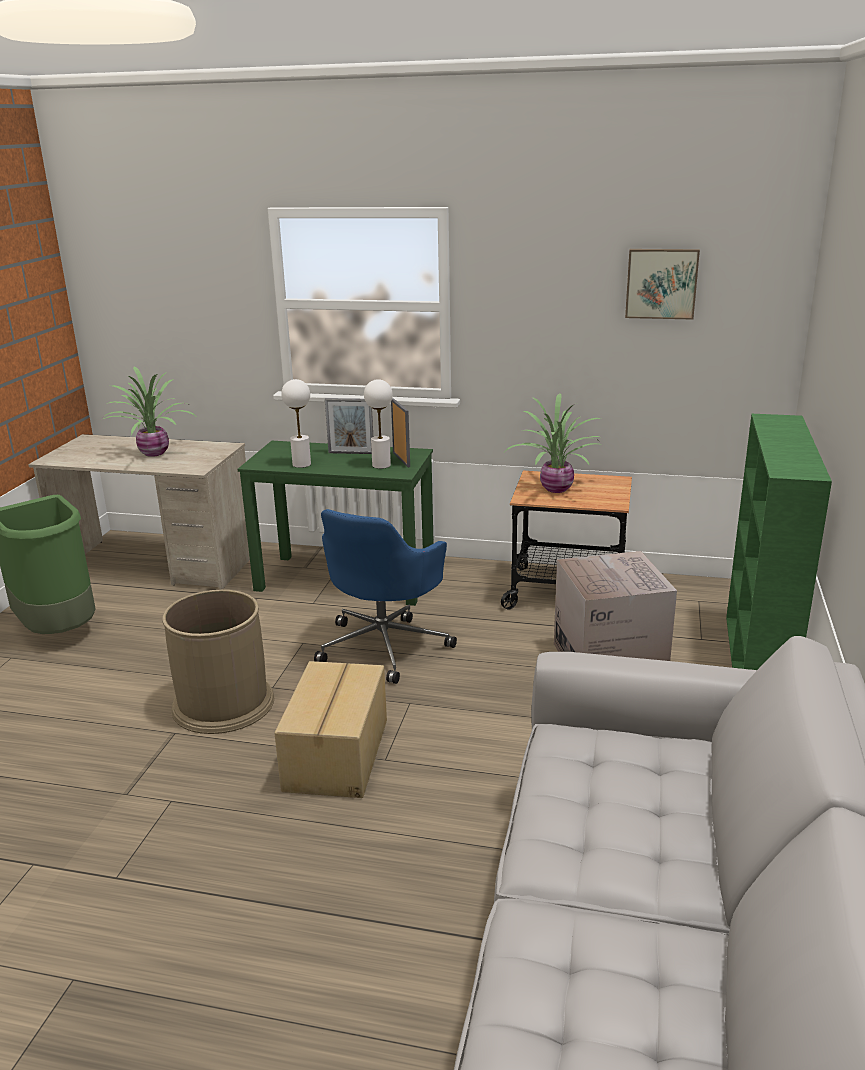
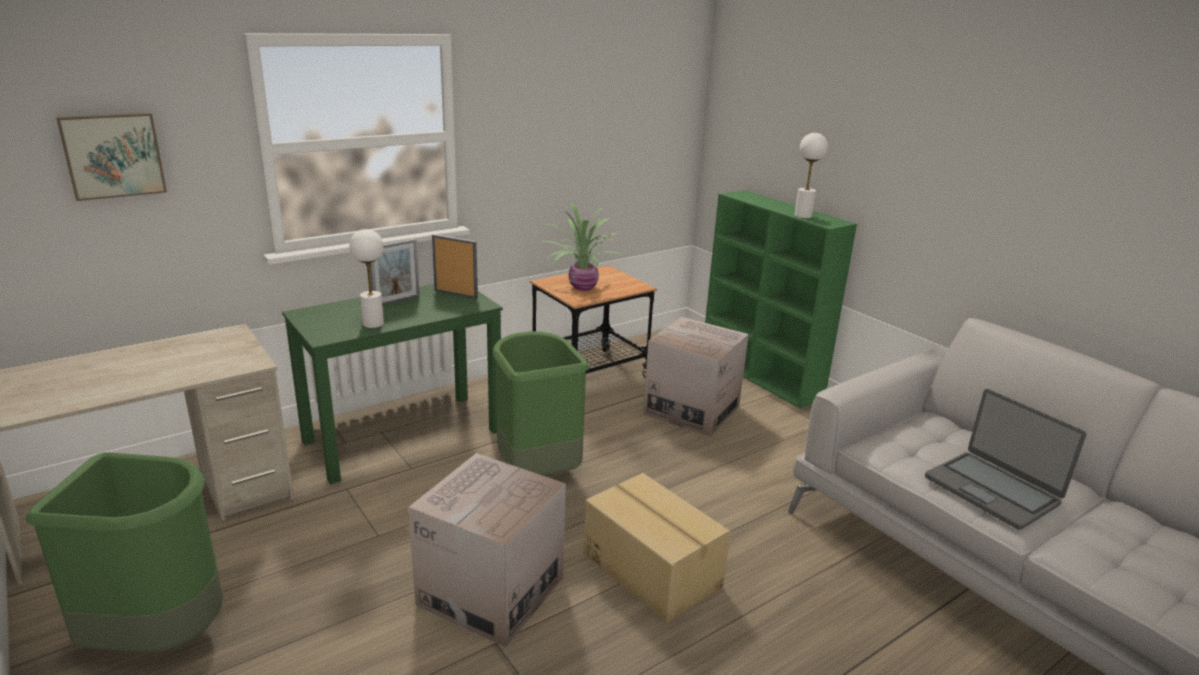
camera: 50 degrees left, 0 degrees up
(153, 454) = (150, 365): potted plant -> none
(223, 703) = (491, 591): brown trash can -> cardboard box
(381, 465) = (450, 303): white table lamp -> white table lamp (803, 216)
(385, 645) = (535, 472): blue office chair -> green trash can
(582, 830) = (992, 490): none -> laptop
(661, 283) = (619, 100): picture -> picture (113, 155)

